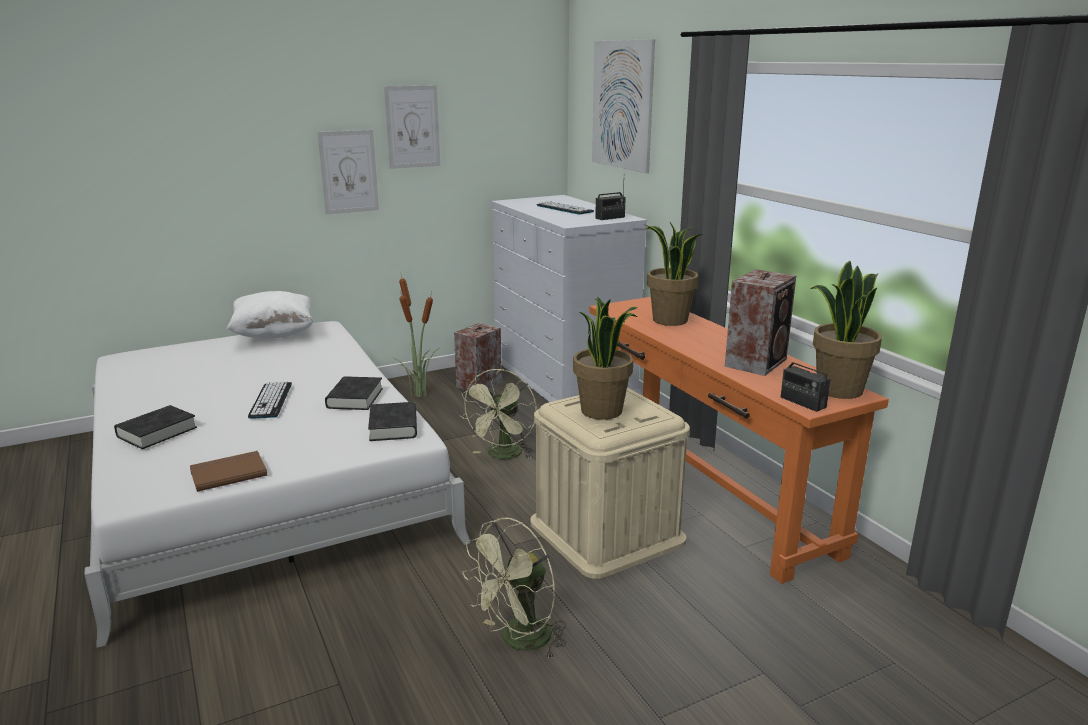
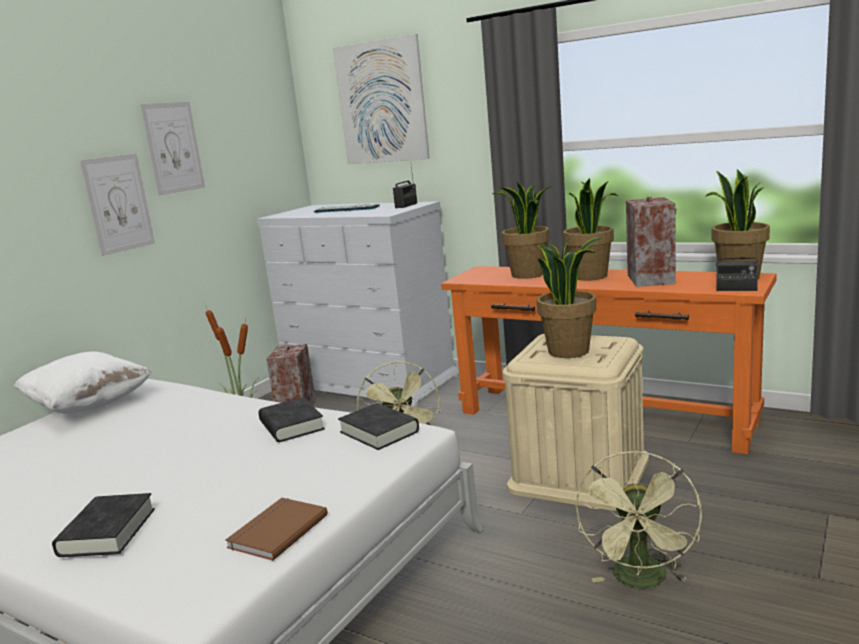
camera: 30 degrees left, 5 degrees down
(271, 400) = (201, 457): keyboard -> none
(714, 340) = (590, 276): none -> potted plant

